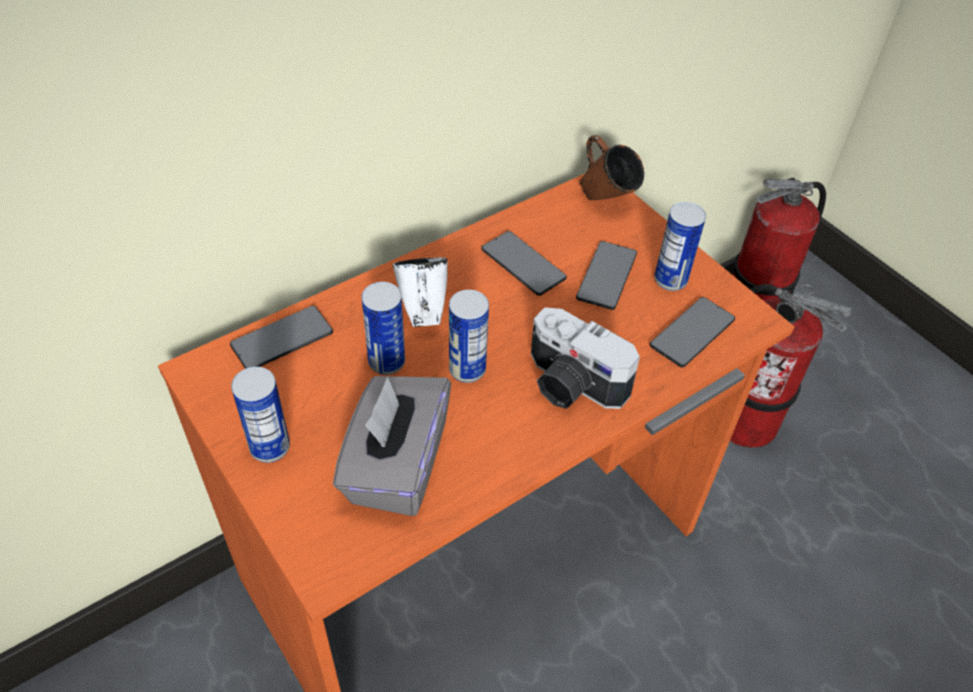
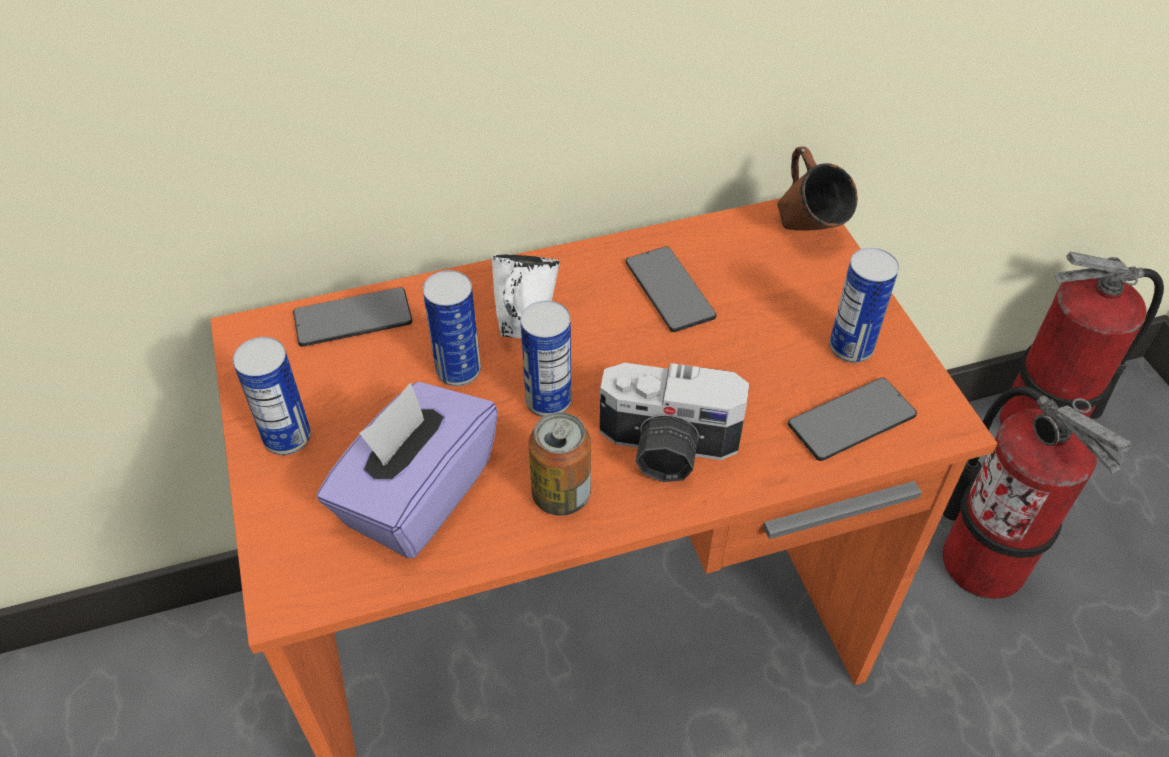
camera: 20 degrees right, 0 degrees up
(395, 466) = (416, 495): grey tissue box -> purple tissue box
(507, 438) = (561, 494): none -> can
(570, 385) = (667, 449): camera -> camera turned 45 degrees counterclockwise
(606, 276) = (769, 326): phone -> none

